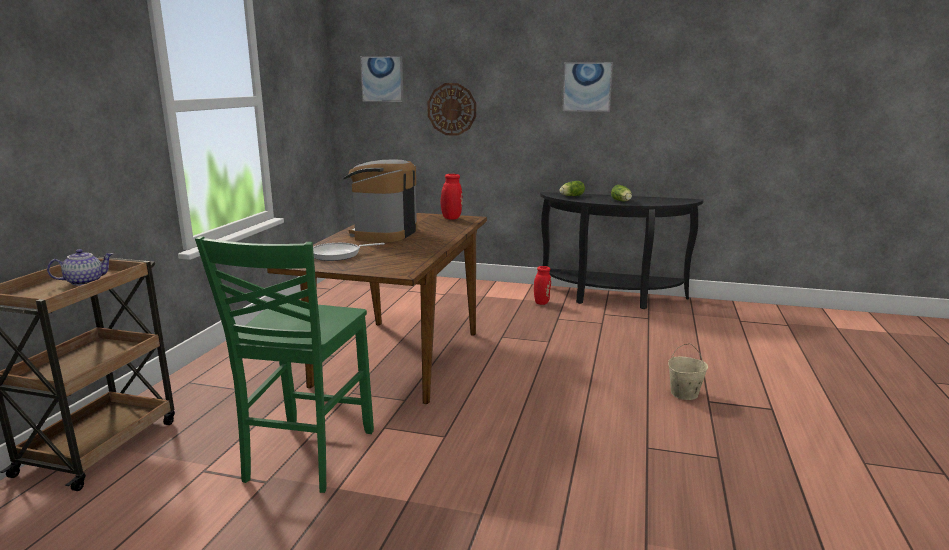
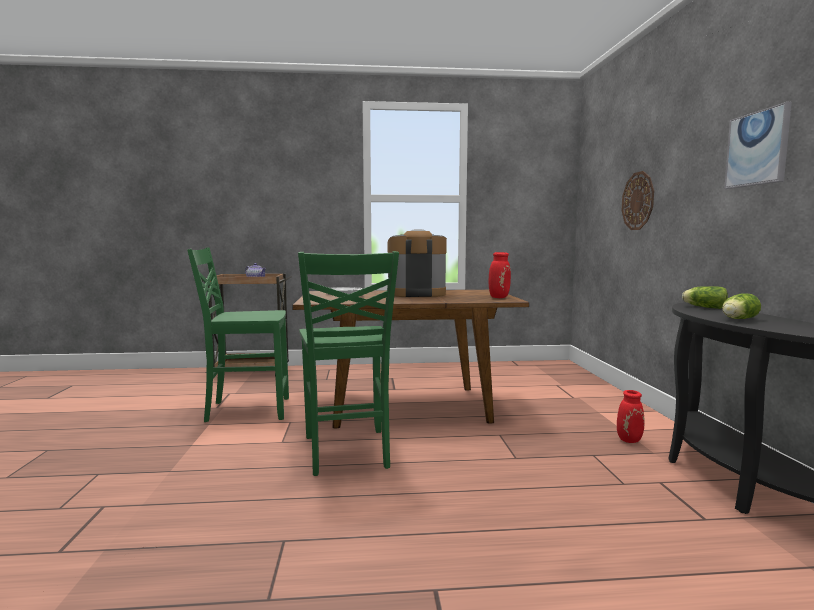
camera: 70 degrees right, 10 degrees down
(382, 79) = (600, 178): picture -> none
(497, 404) = (347, 452): none -> green chair
(684, 394) = (444, 564): beige bucket -> none

